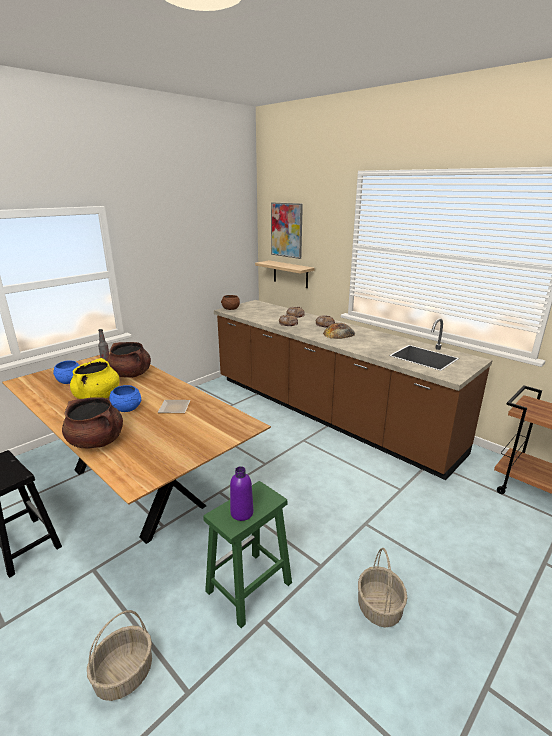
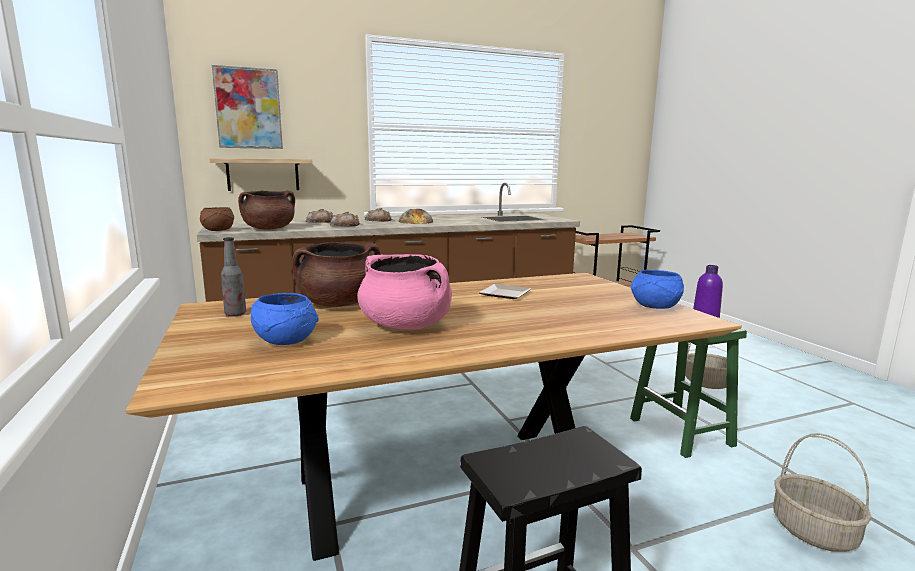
camera: 65 degrees left, 10 degrees down
(96, 441) = (578, 331): brown cooking pot -> brown cooking pot (269, 229)
(97, 397) = (406, 325): yellow cooking pot -> pink cooking pot
(127, 408) = (477, 313): blue bowl -> blue bowl (654, 307)

